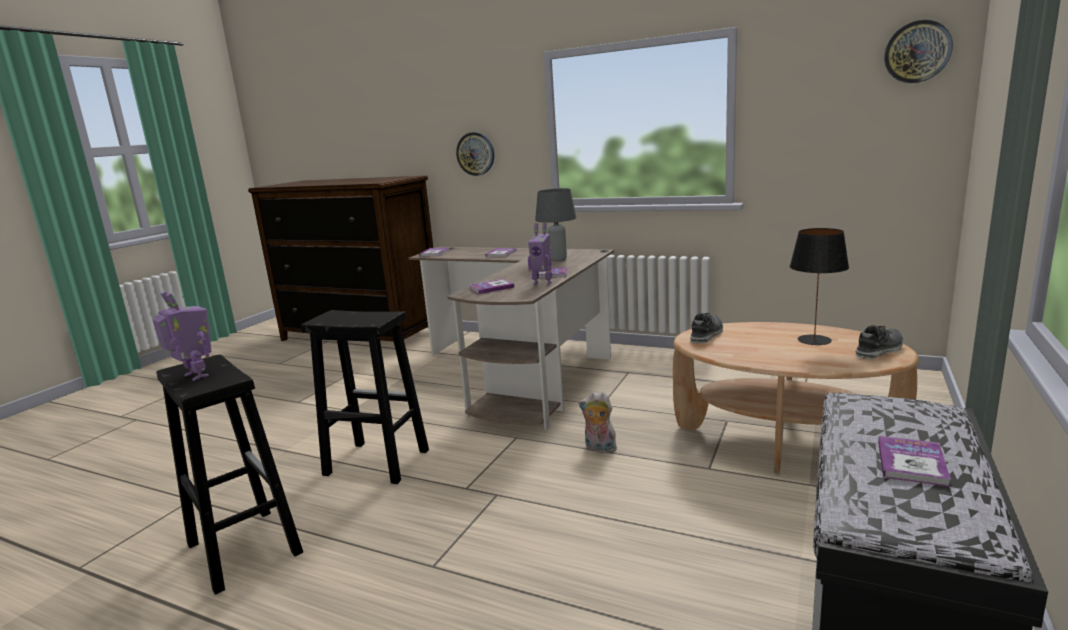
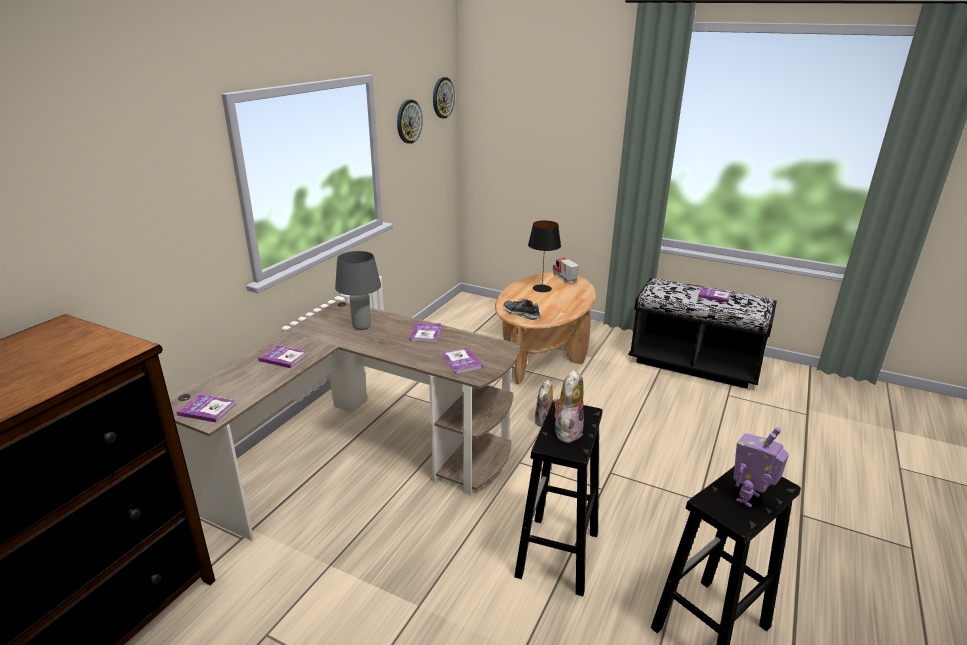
camera: 90 degrees left, 10 degrees up
(352, 318) = (567, 431): none -> plush toy
(475, 154) = (148, 249): wall clock -> wall clock (408, 121)
(543, 283) = (460, 337): toy robot -> none
(879, 350) = (564, 278): shoe -> toy truck

